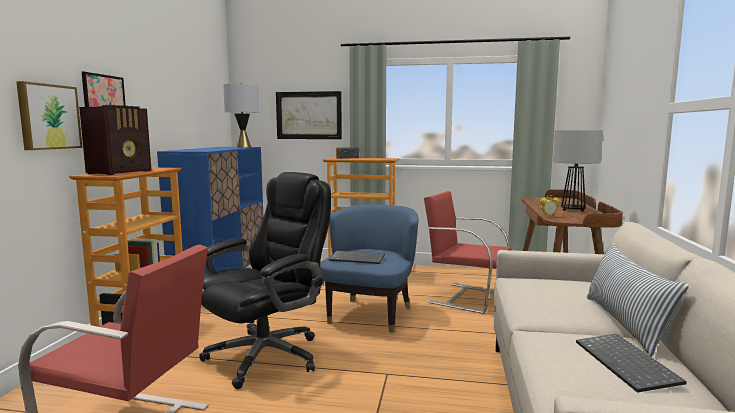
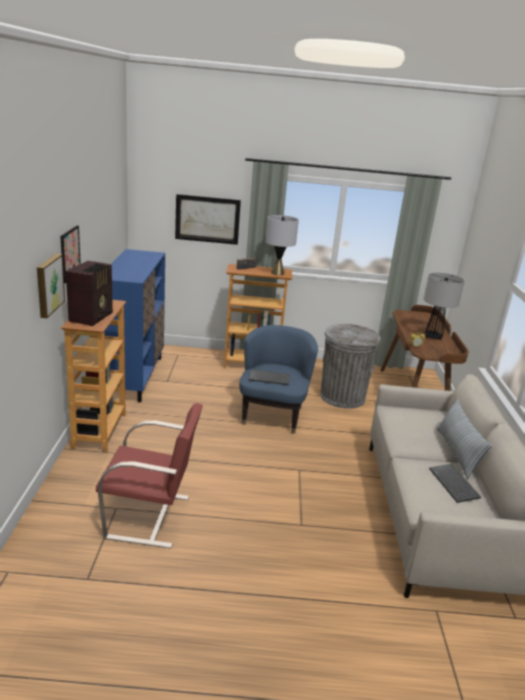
camera: 10 degrees left, 15 degrees up
(243, 147) = (150, 254): grey table lamp -> grey table lamp (277, 273)
(267, 355) = (209, 455): black office chair -> none
(465, 297) = (342, 397): red chair -> grey trash can

